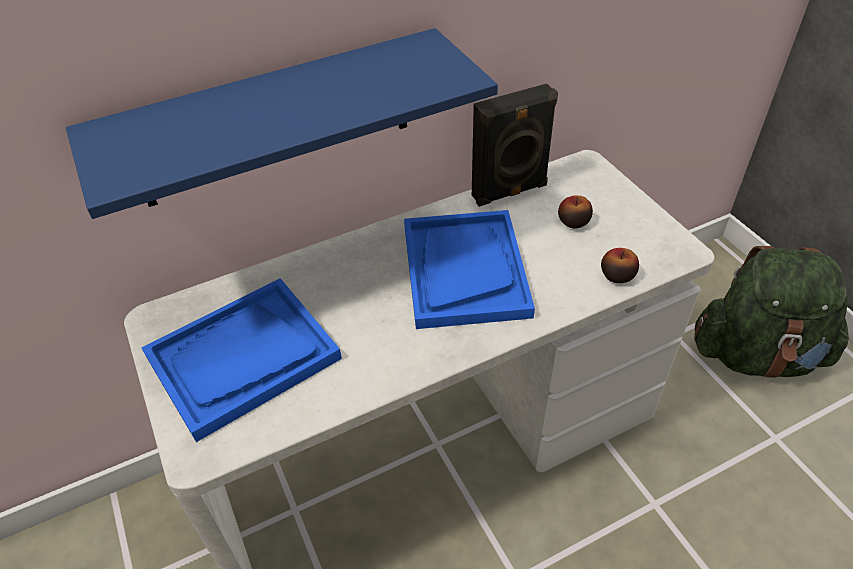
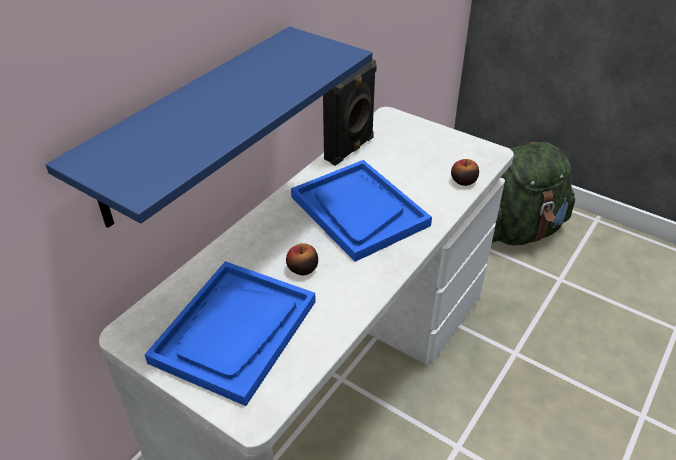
camera: 30 degrees left, 5 degrees down
(573, 222) = (409, 156): apple -> apple (302, 268)

